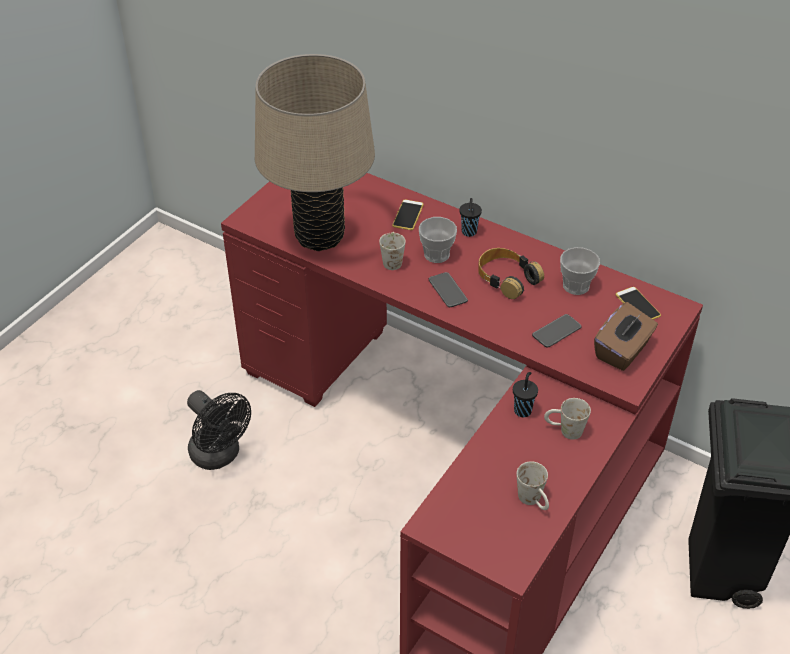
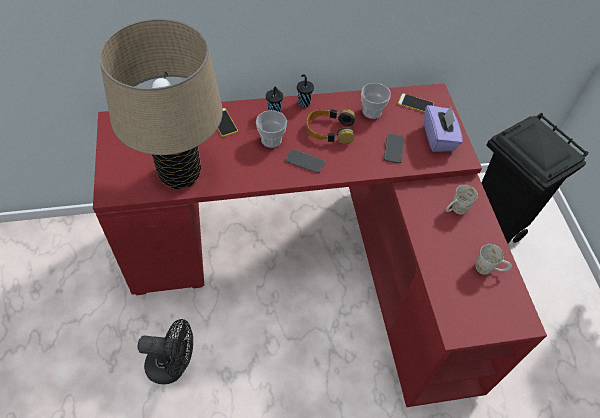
camera: 45 degrees left, 10 degrees up
(392, 259) = (247, 161): white mug -> none
(523, 410) = (422, 213): black cup -> black cup (303, 102)
(622, 351) = (439, 138): brown tissue box -> purple tissue box

